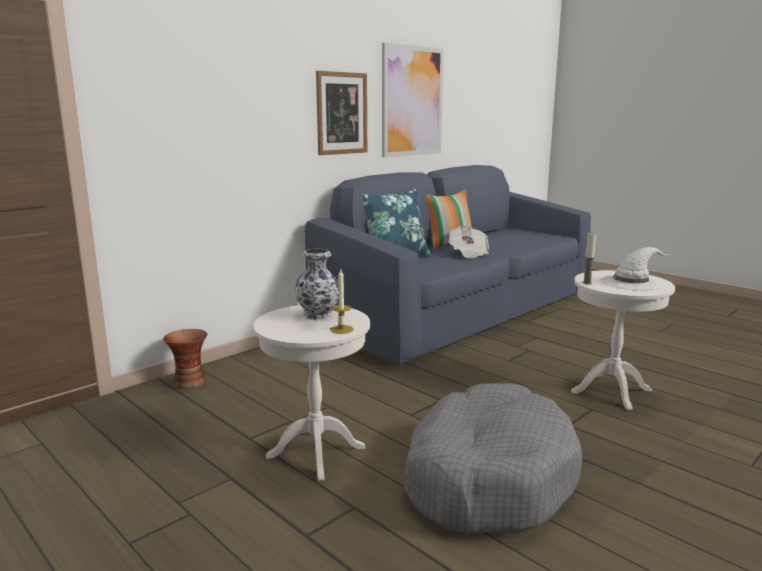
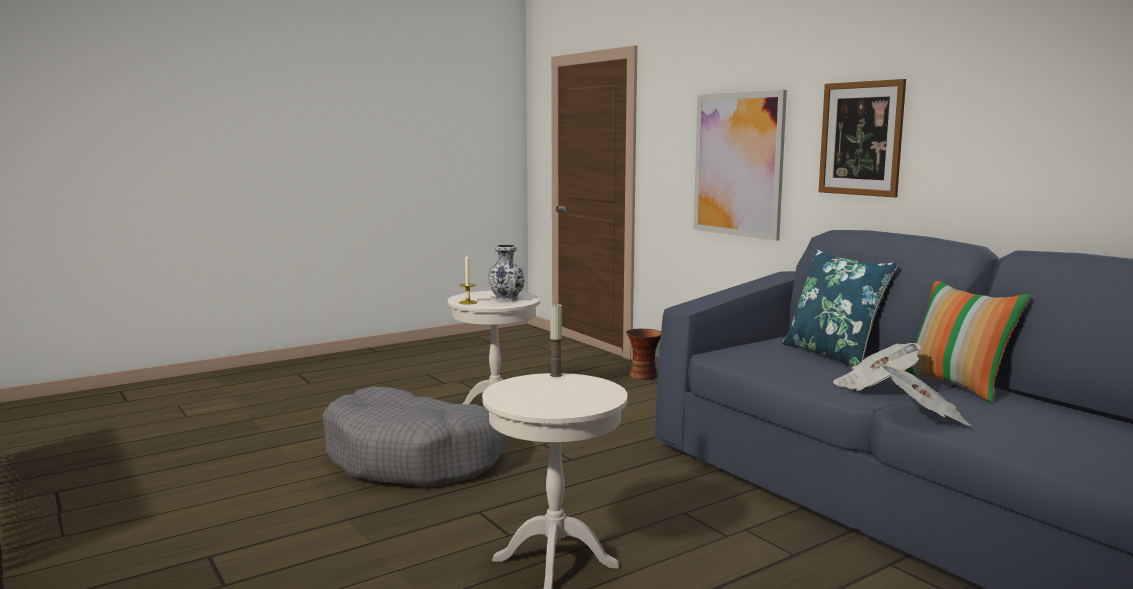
camera: 100 degrees right, 5 degrees down
(412, 101) = (1009, 118): picture -> picture (738, 164)
(512, 250) = (924, 417): none -> newspaper
(631, 282) = (546, 395): white hat -> none

